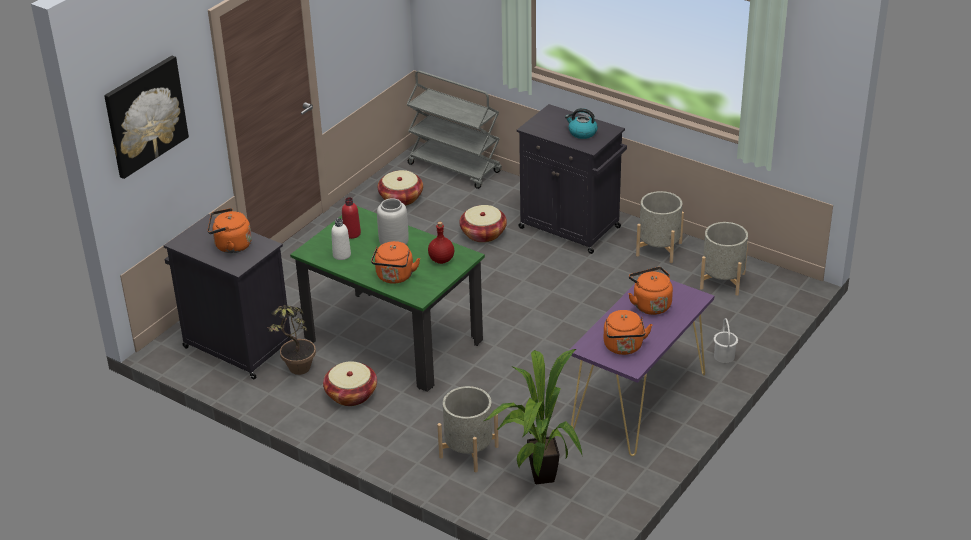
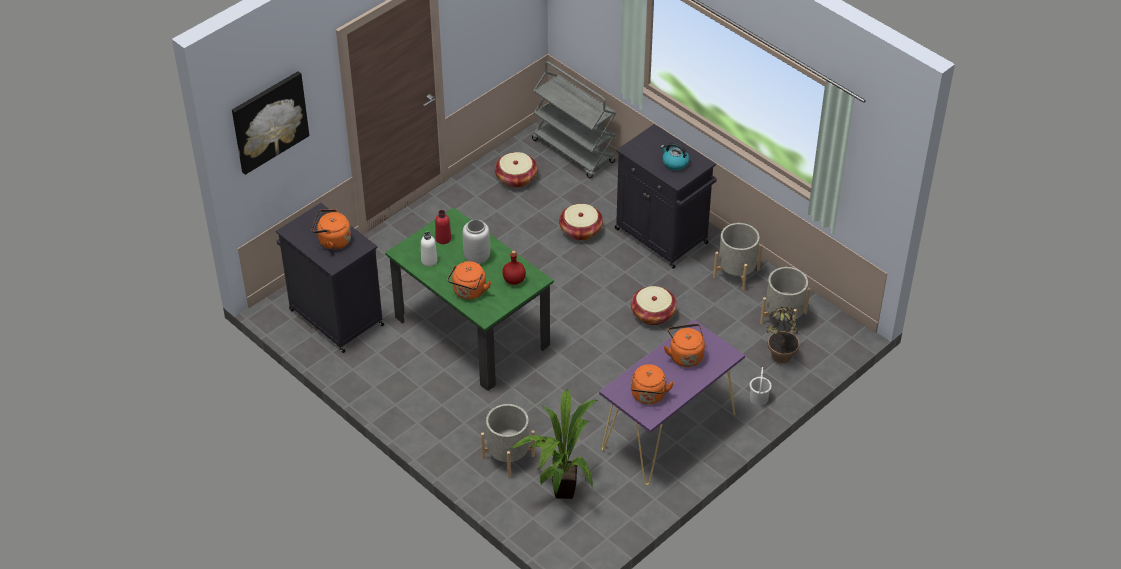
camera: 10 degrees right, 10 degrees up
(296, 373) = (380, 352): potted plant -> potted plant (778, 361)
(351, 394) = (422, 382): basket -> basket (653, 314)

